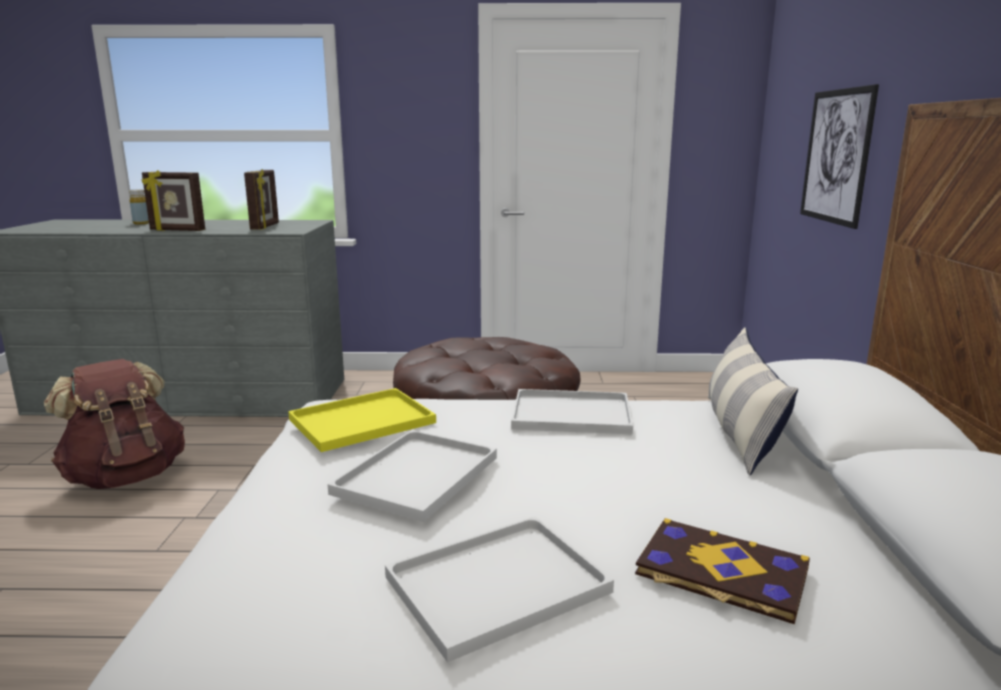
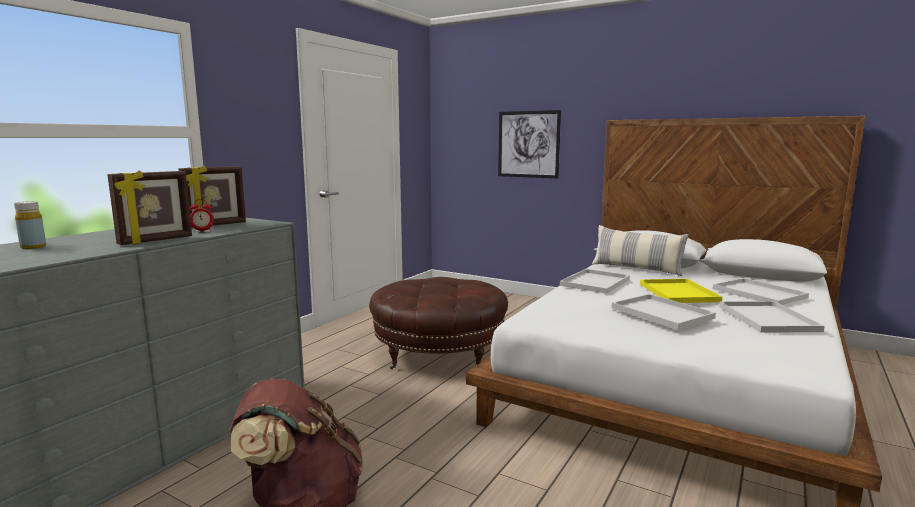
camera: 60 degrees left, 5 degrees down
(229, 229) = (202, 231): none -> alarm clock
(265, 227) = (216, 225): picture frame -> picture frame turned 105 degrees clockwise
(360, 422) = (576, 313): yellow tray -> yellow tray (680, 293)
(721, 573) = (761, 293): book -> white tray

